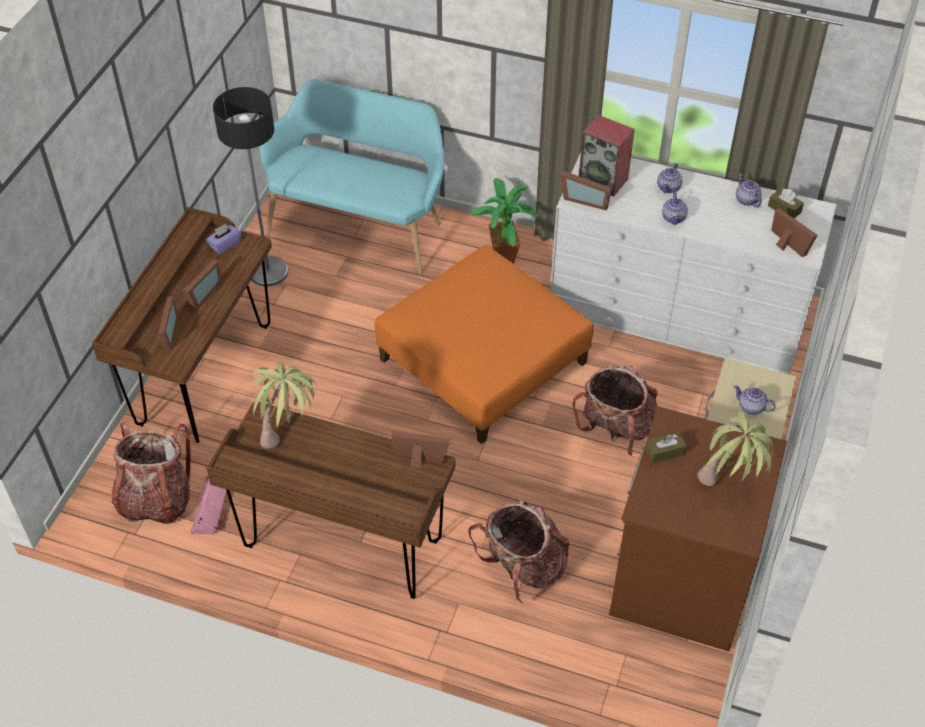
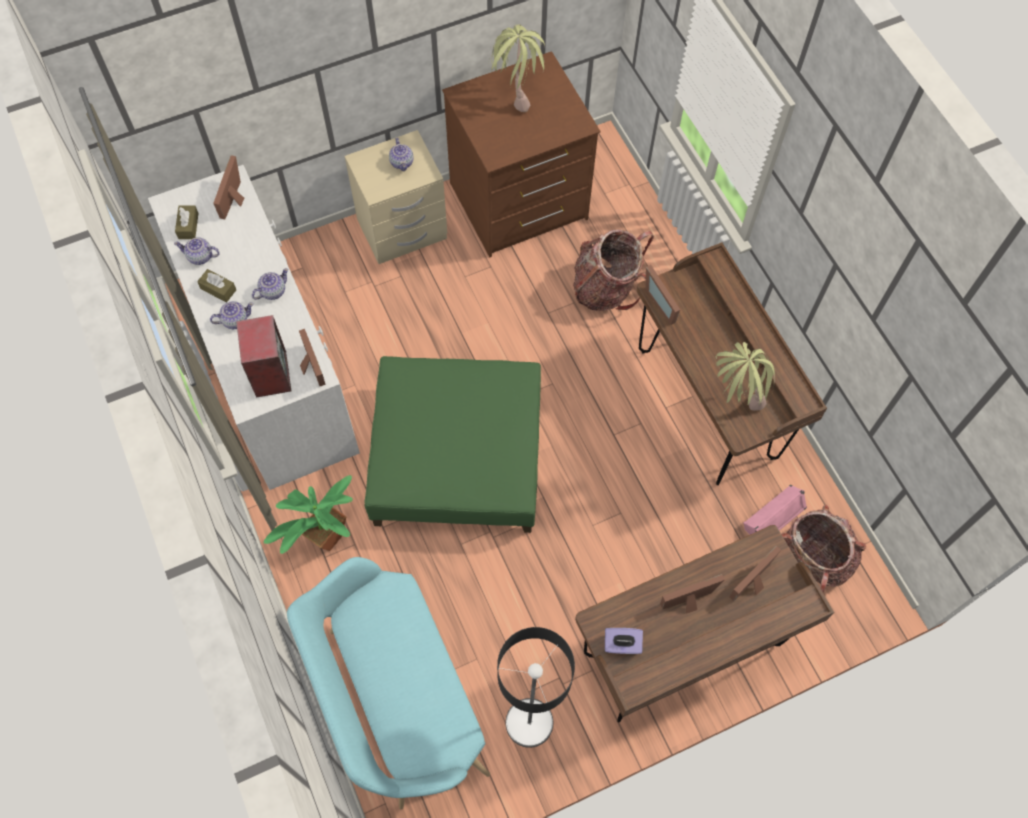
camera: 135 degrees left, 15 degrees up
(483, 361) = (457, 457): orange ottoman -> green ottoman
(615, 429) = (434, 321): backpack -> none
(665, 452) = (523, 143): brown tissue box -> brown tissue box (218, 289)
(746, 200) = (200, 257): teapot -> teapot turned 75 degrees clockwise

